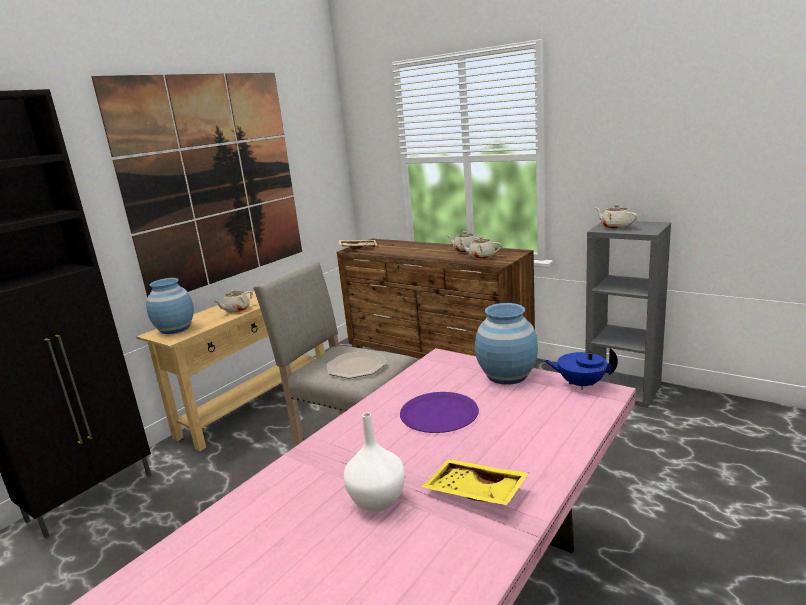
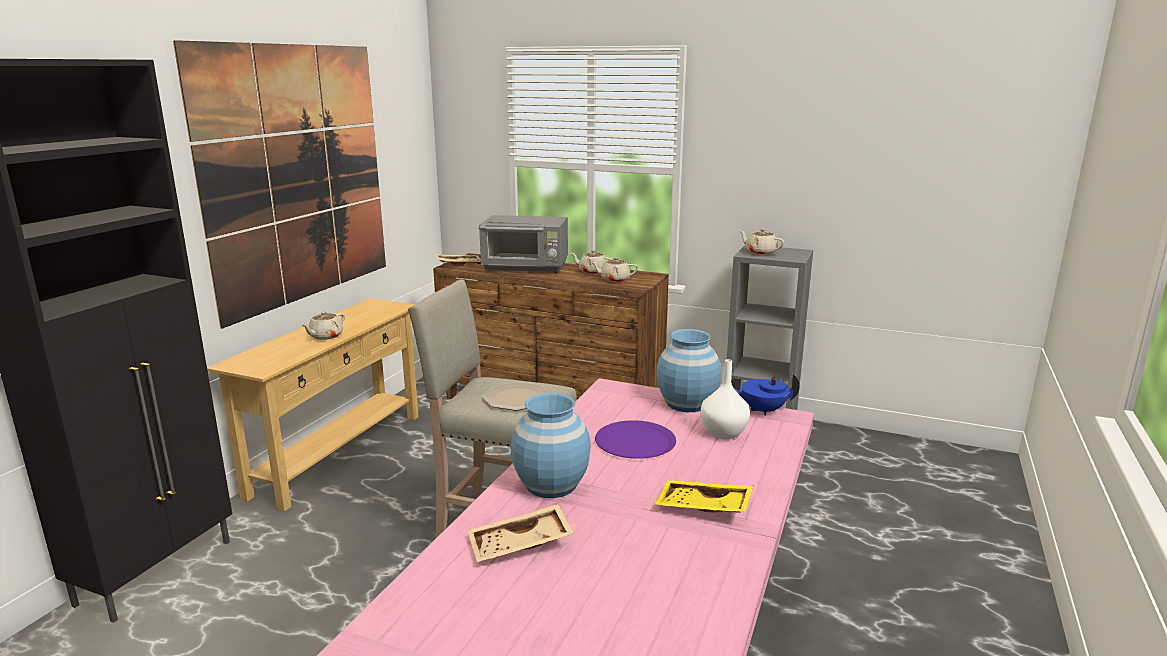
camera: 15 degrees left, 0 degrees up
(175, 328) = (255, 358): blue vase -> blue vase (550, 484)
(276, 523) = (520, 546): none -> beige tray
(378, 500) = (614, 520): white vase -> white vase (724, 433)
(411, 249) = (526, 268): none -> grey microwave

